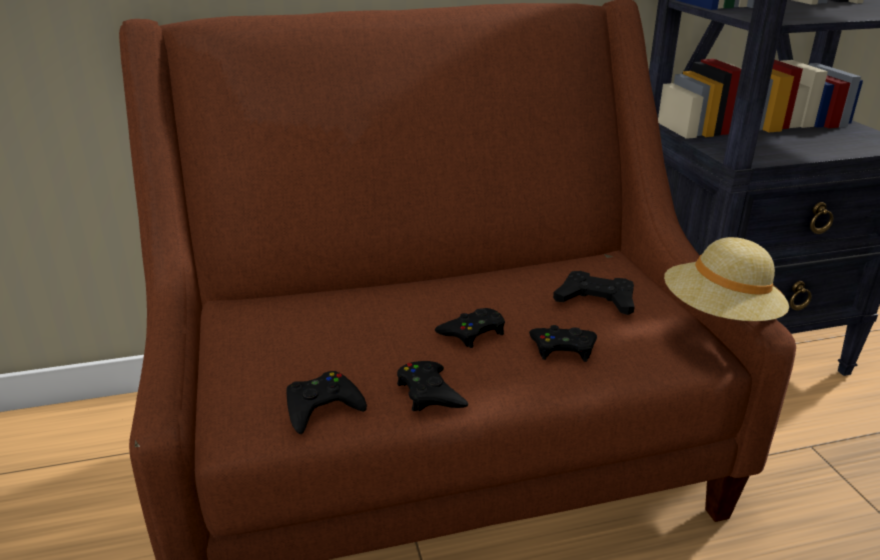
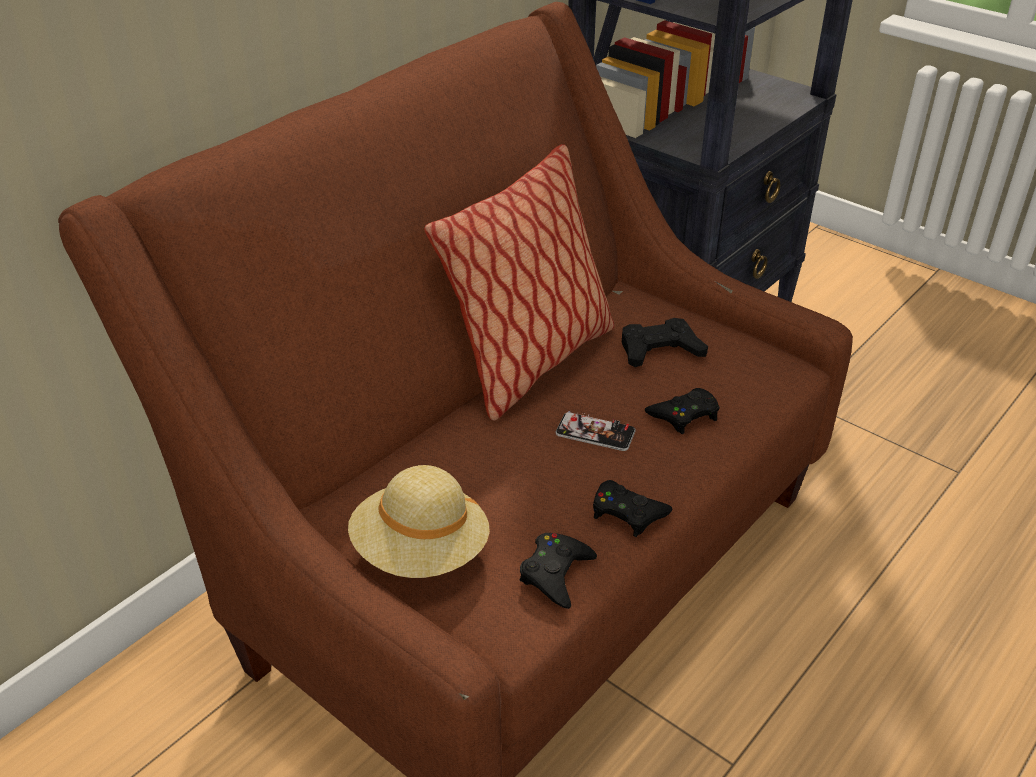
camera: 35 degrees left, 10 degrees up
(473, 332) = (595, 433): black game controller -> phone
(480, 274) = (531, 362): none -> pillow
(719, 316) = (789, 331): beige hat -> beige hat (421, 552)

